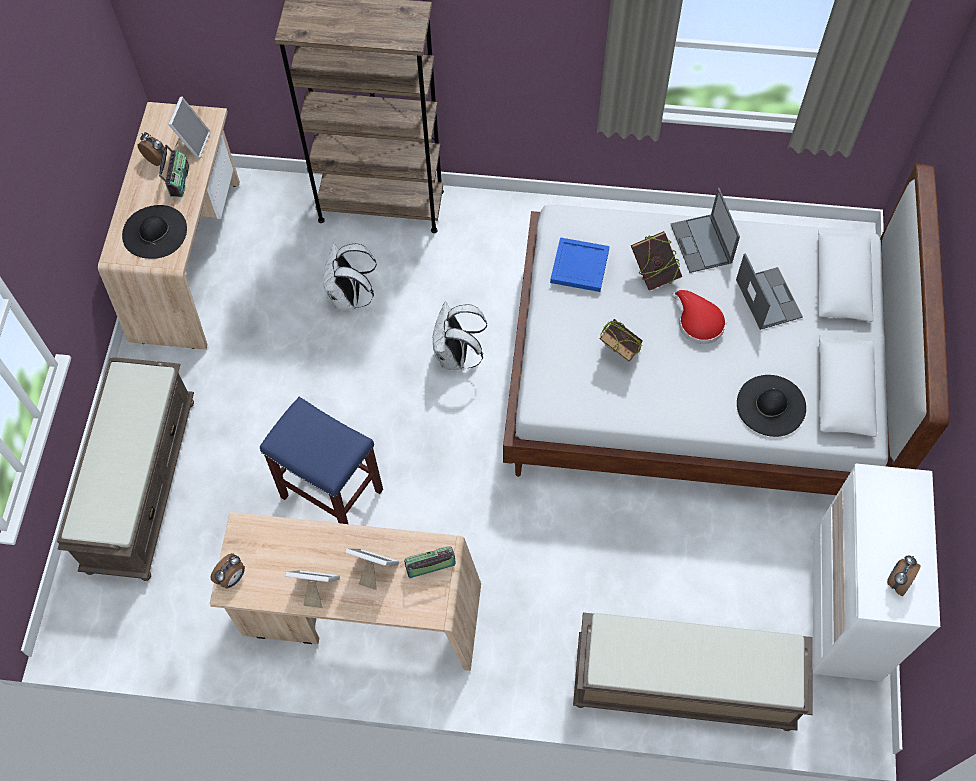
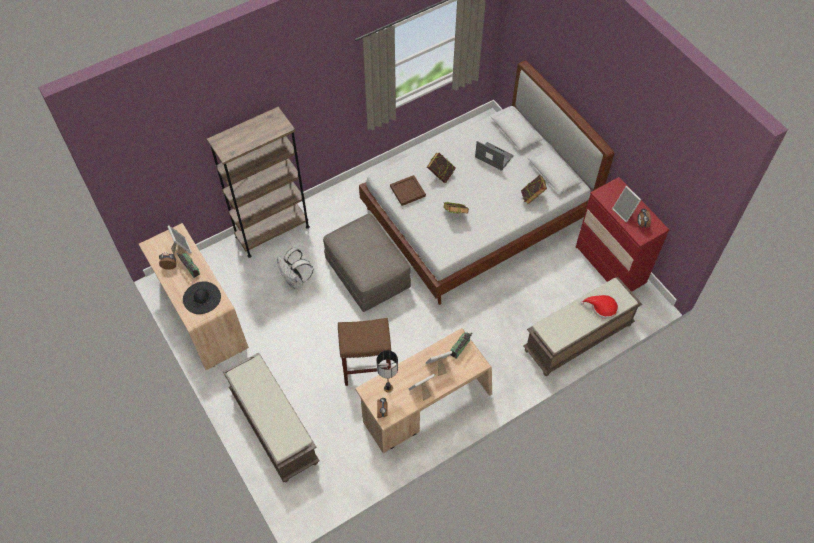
camera: 40 degrees left, 5 degrees down
(273, 547) = (388, 388): none -> table lamp
(333, 494) = (367, 367): blue stool -> brown stool
(456, 356) = (368, 273): white backpack -> grey ottoman
(580, 265) = (408, 191): blue tray -> brown tray
(698, 322) = (475, 183): red hat -> red hat (602, 308)
(701, 244) = (448, 151): laptop -> none
(771, 405) = (532, 197): black hat -> book
(844, 607) = (610, 265): white dresser -> red dresser
(884, 539) = (624, 212): none -> picture frame

